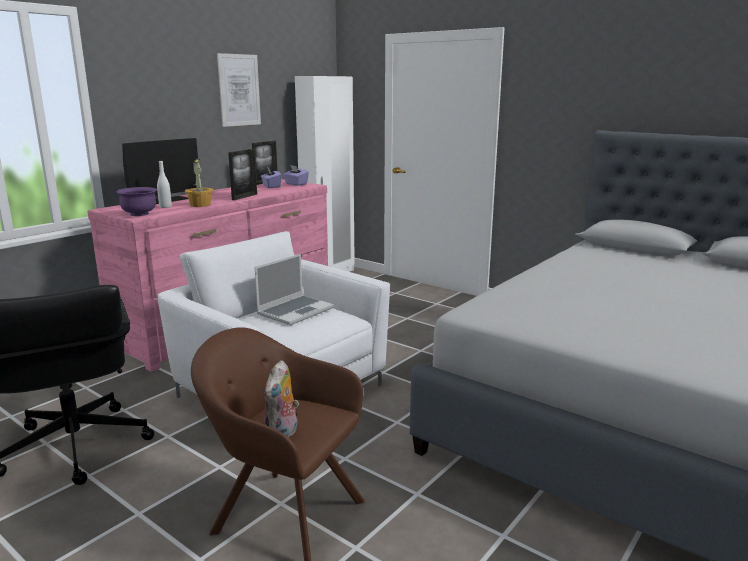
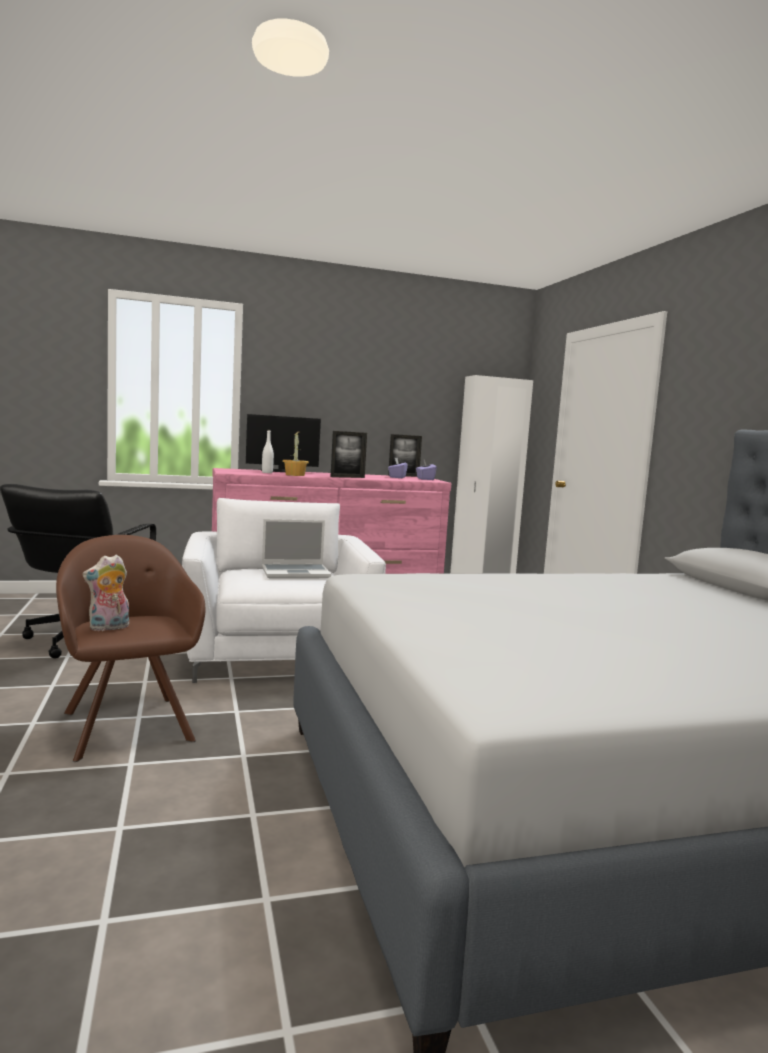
camera: 35 degrees right, 10 degrees down
(139, 214) = (233, 472): purple bowl -> none
(239, 90) = (397, 385): picture -> none

